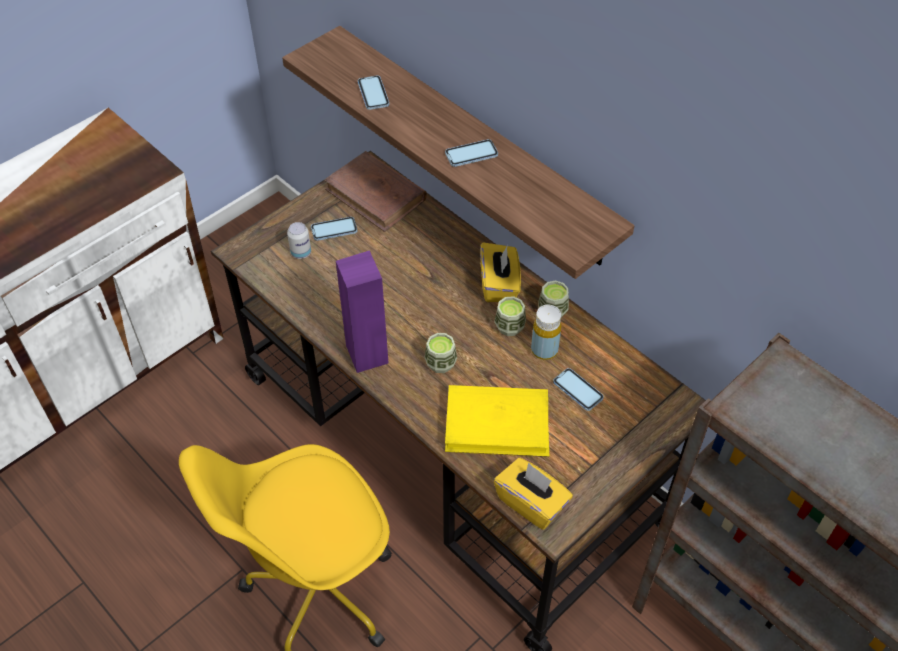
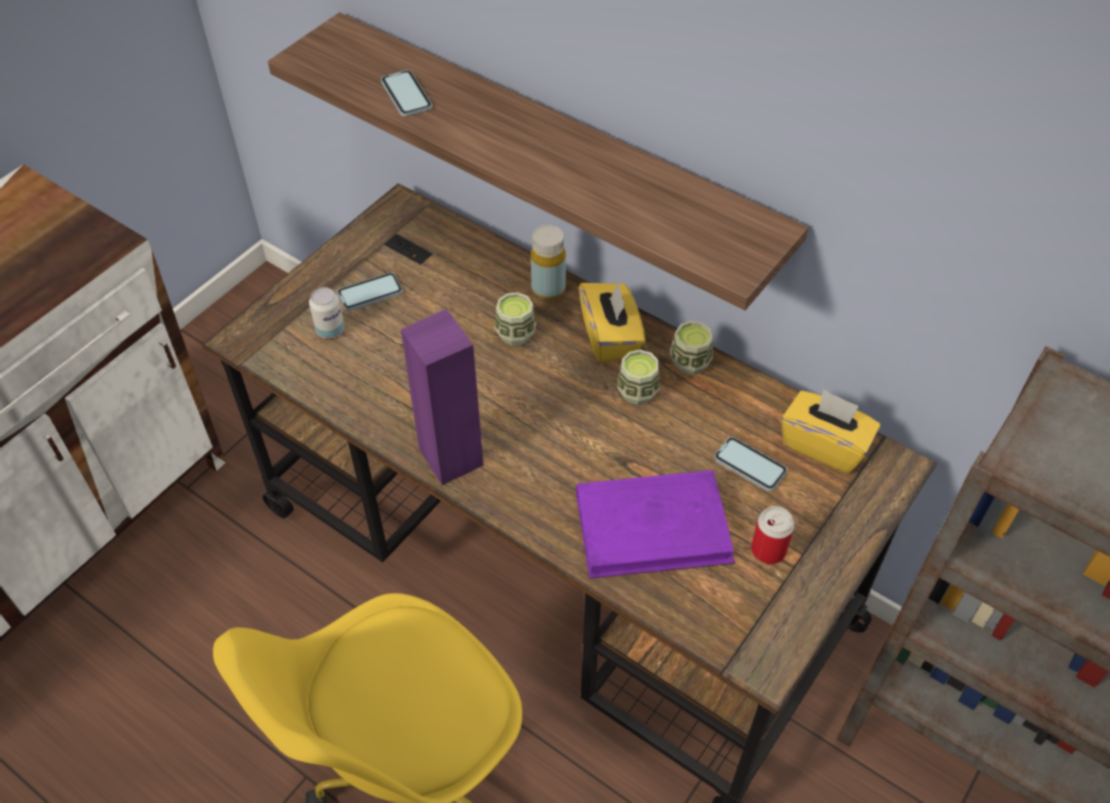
camera: 10 degrees left, 0 degrees up
(376, 195) = (418, 240): brown book -> none
(440, 363) = (555, 455): cup -> cup (515, 334)
(471, 154) = (561, 159): phone -> none
(497, 424) = (653, 528): yellow book -> purple book
(531, 503) = (726, 633): yellow tissue box -> yellow tissue box (824, 445)
(544, 350) = (691, 417): yellow bottle -> yellow bottle (548, 288)
(576, 451) = (768, 550): none -> can

